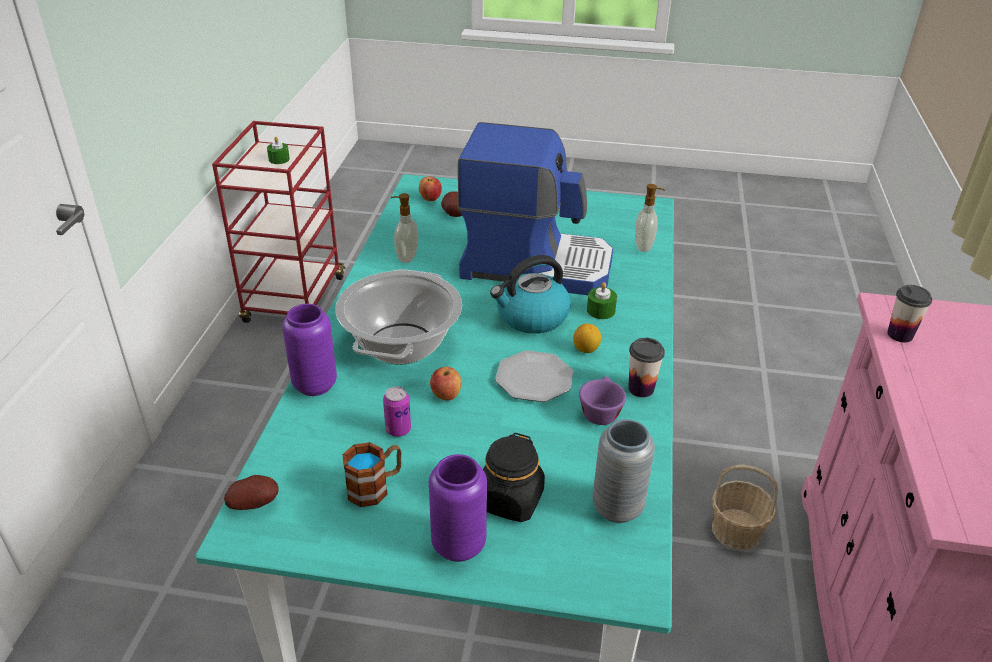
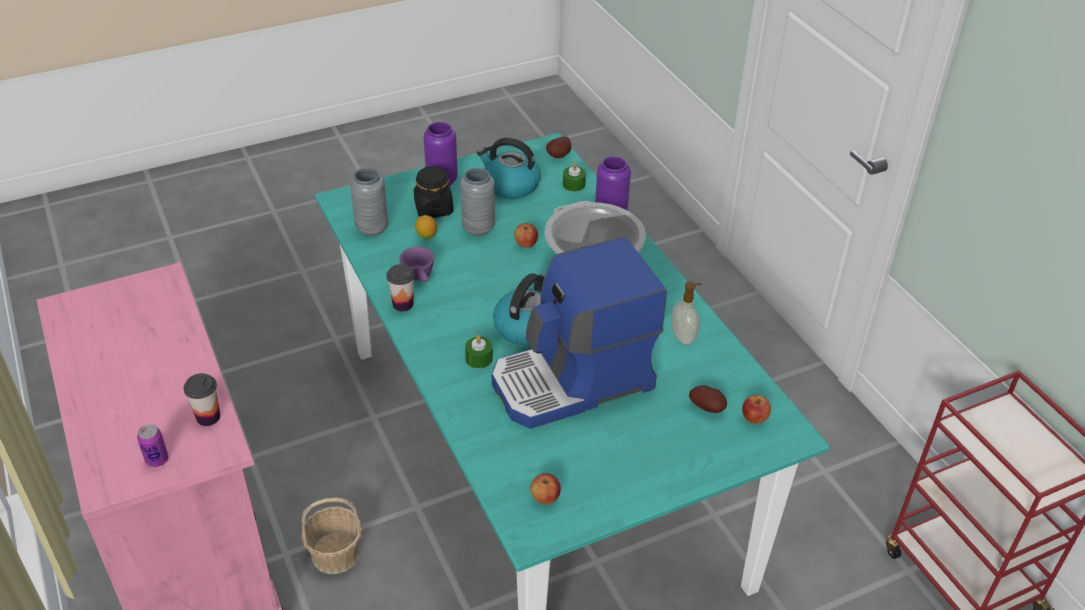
camera: 145 degrees right, 5 degrees up
(279, 159) = (1030, 462): green candle -> green candle (573, 185)
(375, 487) = (510, 185): mug -> kettle
(398, 429) = (531, 215): can -> can (157, 460)
(479, 441) = (478, 228): none -> grey vase
(534, 378) = (480, 280): plate -> none
(586, 349) = (463, 318): lemon -> lemon (426, 235)
(626, 216) = (545, 498): none -> apple
(644, 246) = (494, 458): soap dispenser -> none

